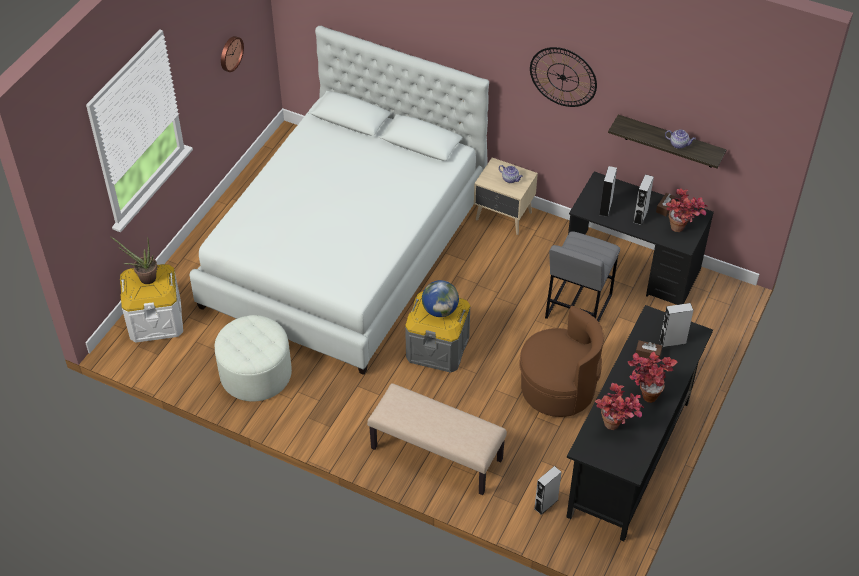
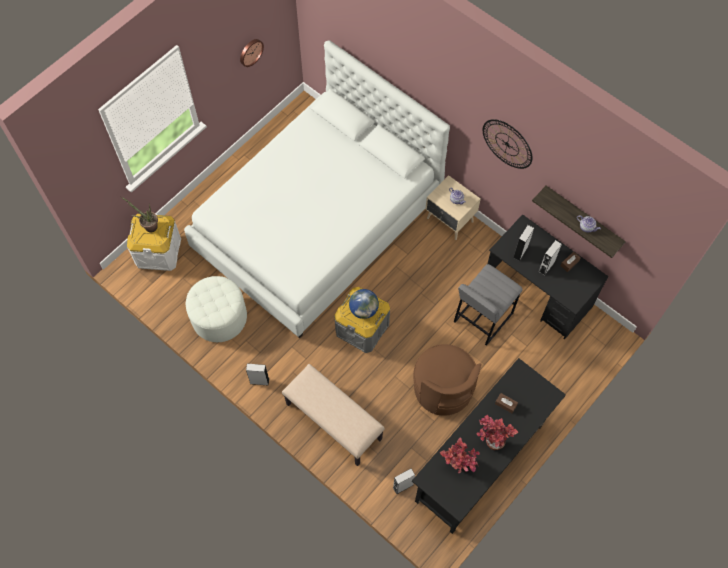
camera: 15 degrees right, 15 degrees up
(557, 389) = (443, 388): brown armchair -> brown armchair turned 60 degrees clockwise
(672, 341) = (529, 398): grey speaker -> grey speaker (259, 381)
(681, 230) = (575, 288): potted plant -> none

